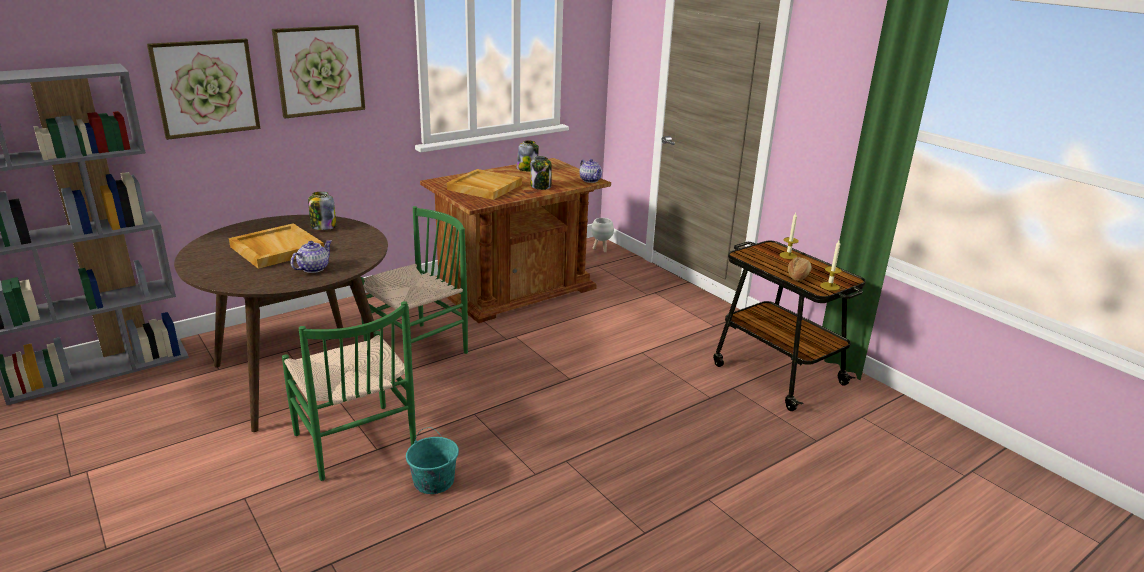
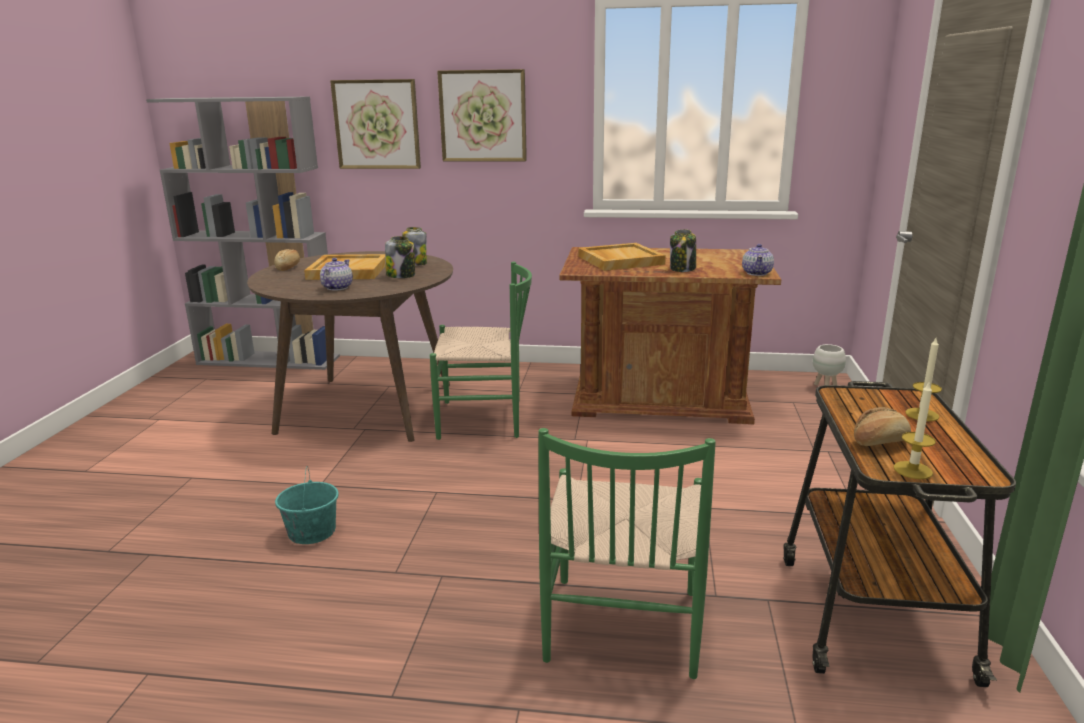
camera: 45 degrees right, 5 degrees down
(202, 260) = (288, 267): none -> bread
(313, 268) = (337, 288): teapot -> teapot turned 60 degrees counterclockwise
(356, 444) = (313, 474): green chair -> green chair (621, 631)
(527, 169) = (704, 254): jar -> jar (401, 275)

